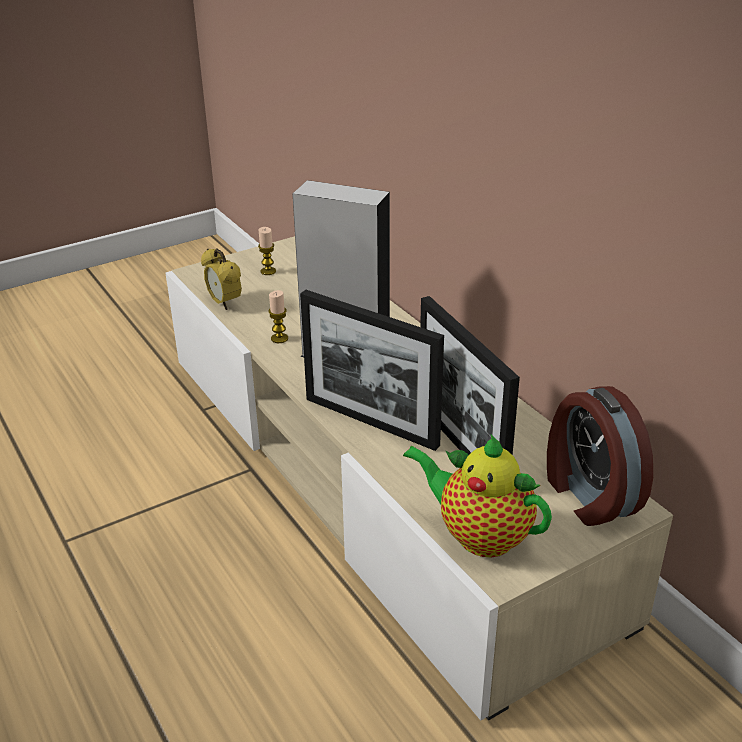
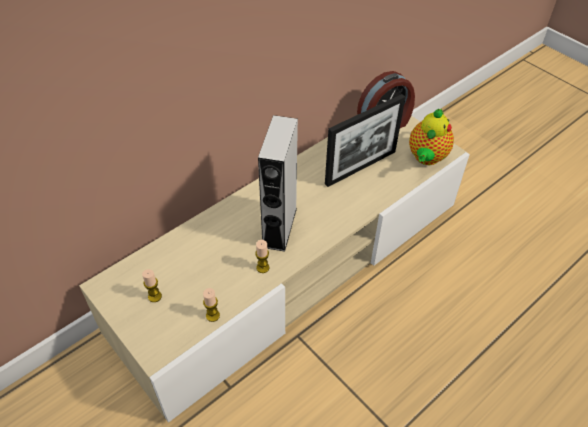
camera: 100 degrees left, 15 degrees up
(224, 303) = (212, 315): alarm clock -> candle
(371, 422) = (349, 206): picture frame -> none

